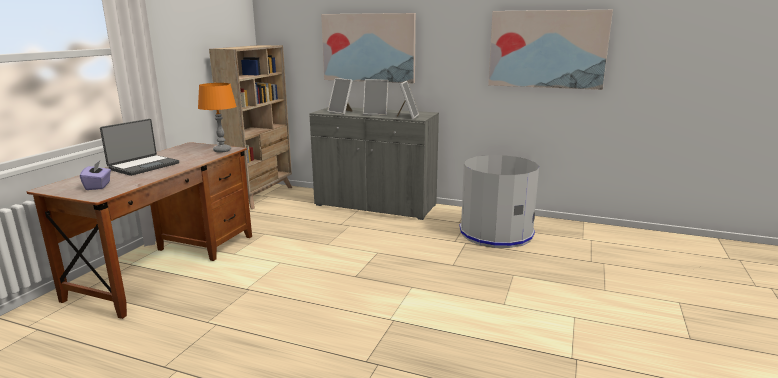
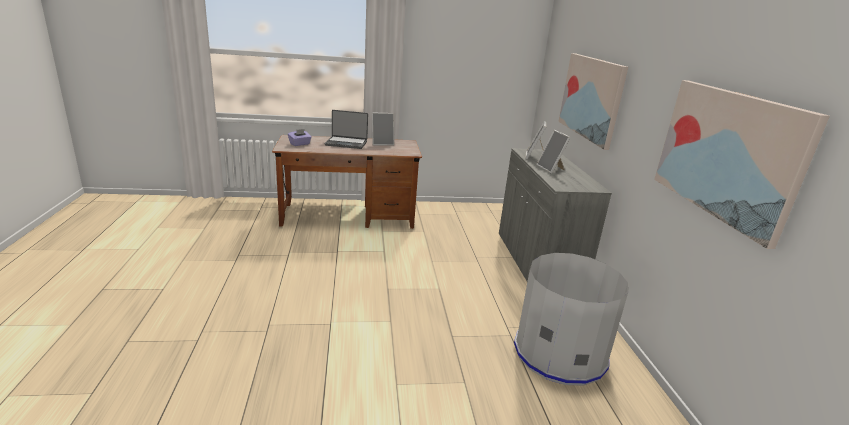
camera: 60 degrees right, 5 degrees up
(222, 150) = (404, 152): orange table lamp -> none
(262, 196) = (489, 209): beige bookcase -> none
(407, 117) = (560, 182): picture frame -> picture frame (382, 143)

